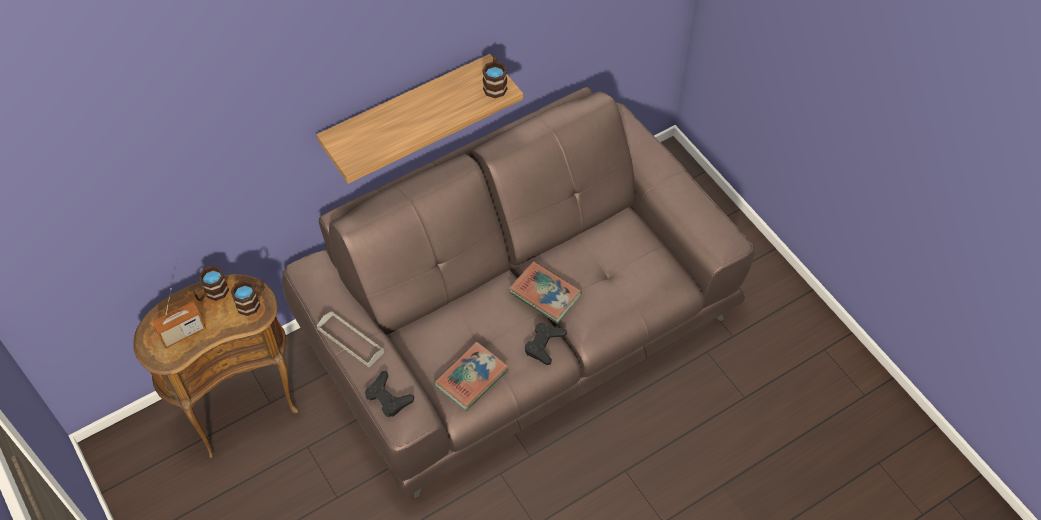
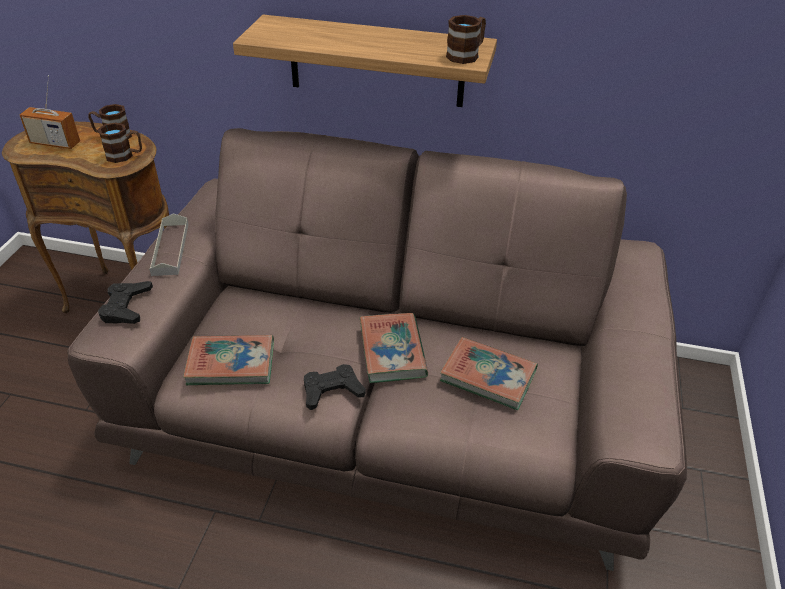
camera: 45 degrees right, 15 degrees down
(610, 267) = (488, 376): none -> book

